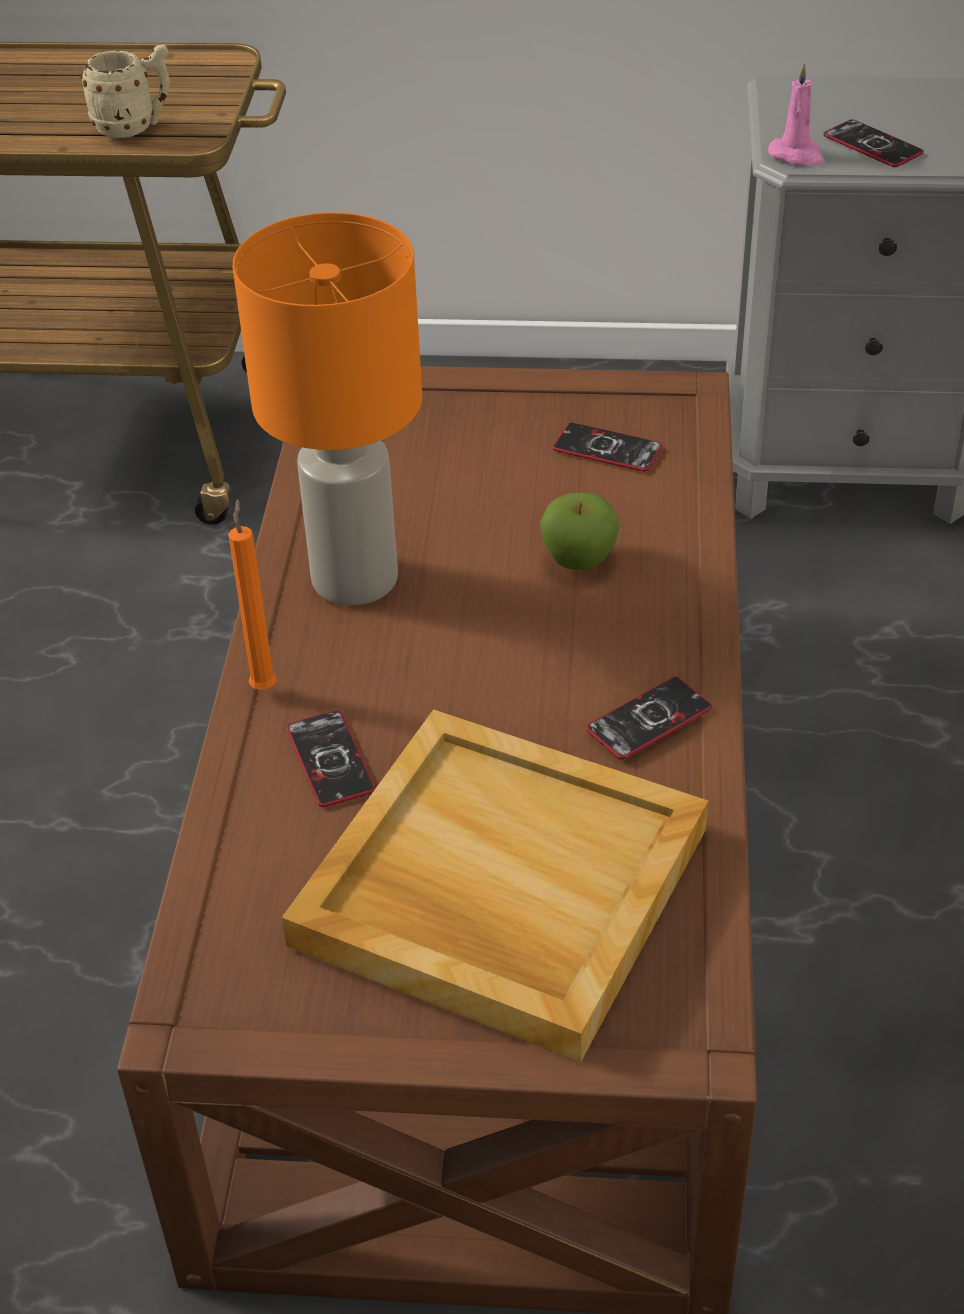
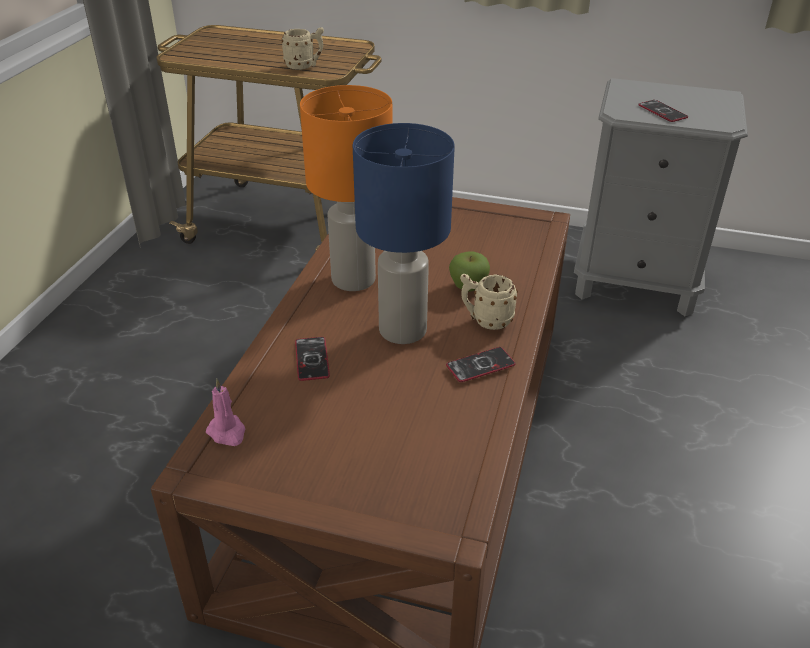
camera: 10 degrees right, 5 degrees down
(264, 685) = (291, 320): orange candle -> none
(485, 672) = (403, 331): none -> blue table lamp
(497, 887) = (375, 433): beige tray -> none
(607, 449) = (498, 239): phone -> none
(632, 625) = (485, 320): none -> beige mug
(797, 155) = (622, 112): pink candle -> pink candle (227, 432)

